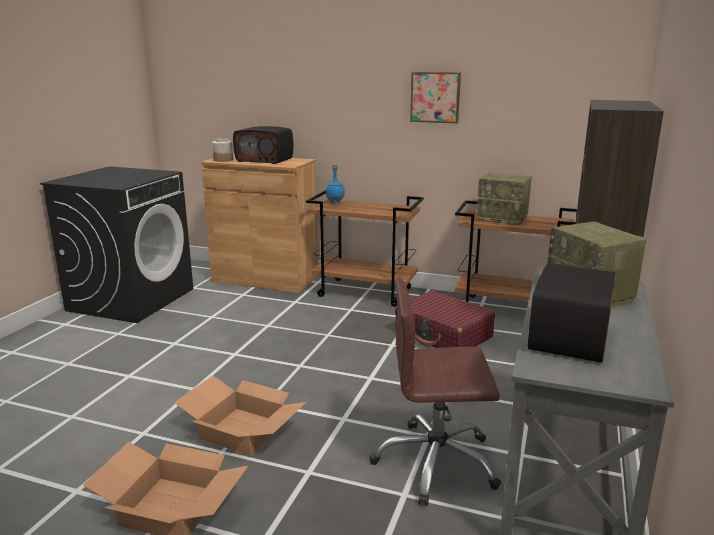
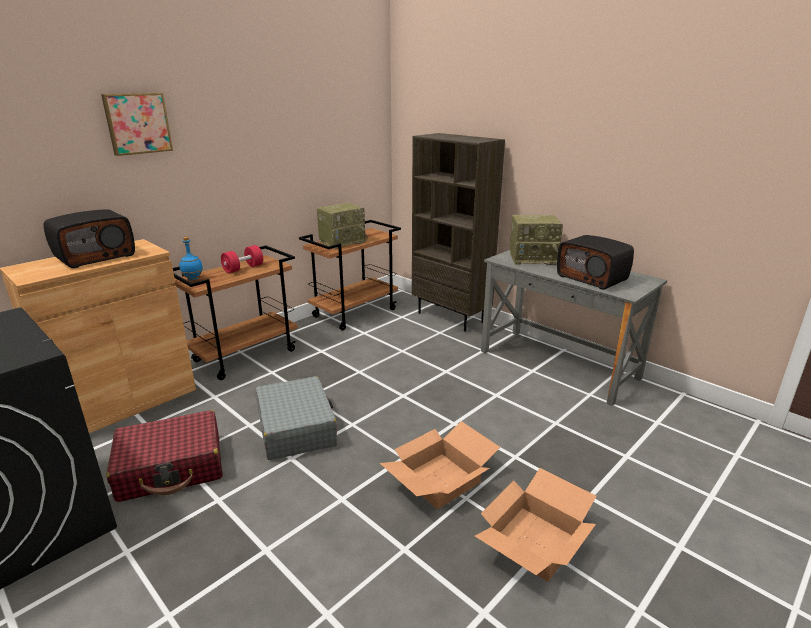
camera: 65 degrees left, 5 degrees up
(223, 160) = (41, 273): jar -> none
(276, 344) = (296, 428): none -> grey suitcase
(376, 208) = (243, 268): none -> red dumbbell
(435, 97) = (257, 147): picture -> picture (137, 123)
(436, 463) = (527, 401): brown office chair -> none
(443, 335) = (365, 347): red suitcase -> red suitcase (171, 467)

